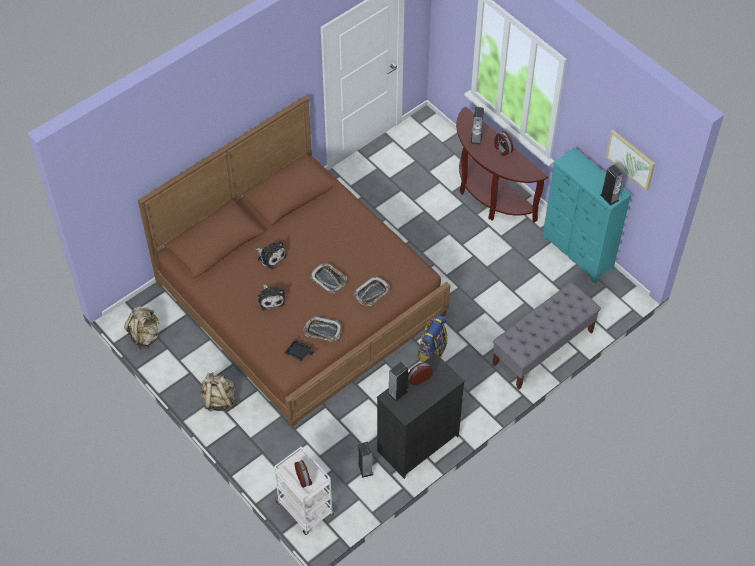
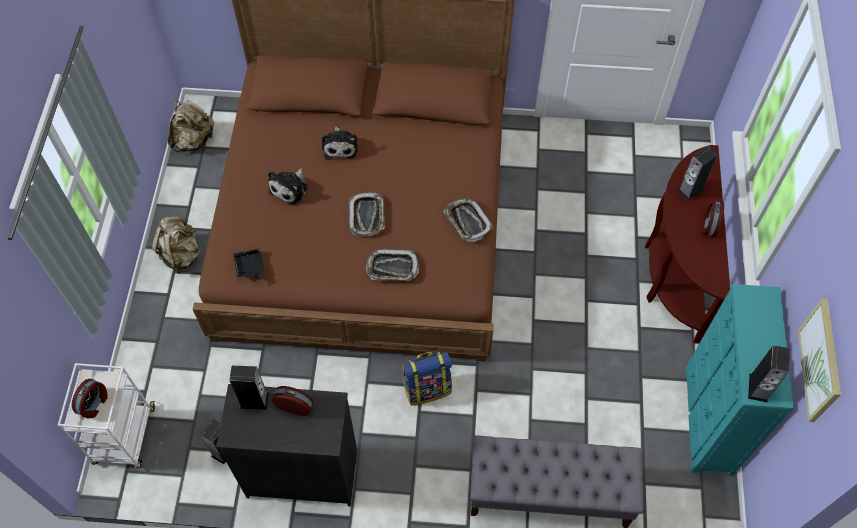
camera: 45 degrees right, 5 degrees up
(322, 331) = (298, 264): tray -> tray (467, 221)

